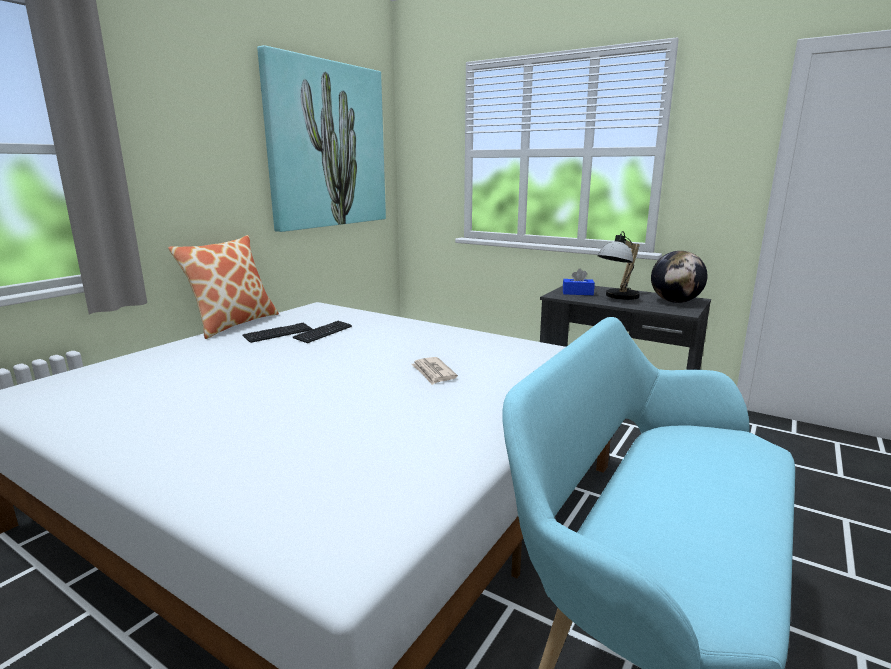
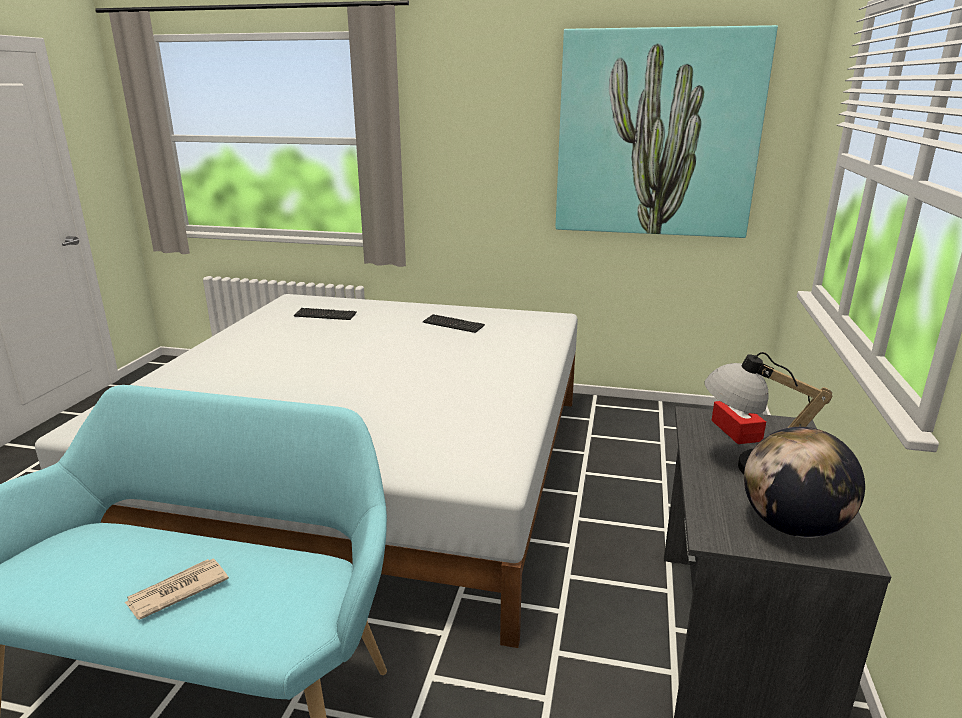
camera: 70 degrees right, 5 degrees up
(233, 324) = (467, 305): pillow -> none
(323, 333) = (470, 338): keyboard -> keyboard (325, 315)
(433, 373) = (386, 402): newspaper -> newspaper (176, 591)
(577, 293) = (736, 431): blue tissue box -> red tissue box

